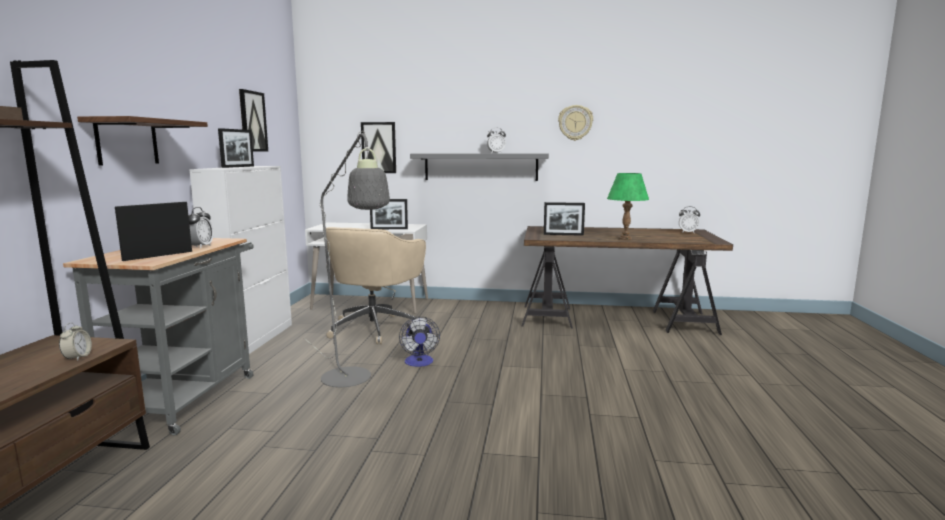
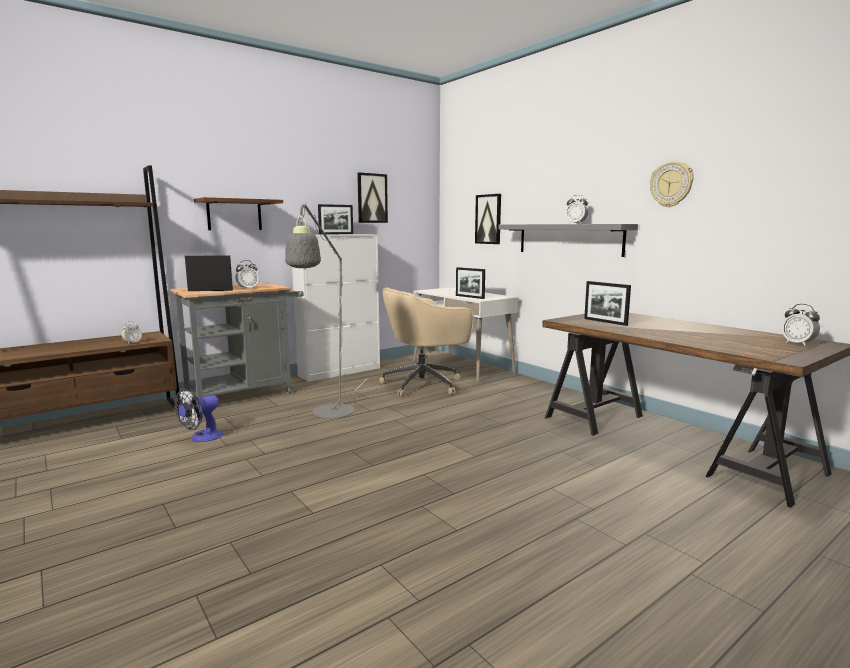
camera: 45 degrees right, 0 degrees up
(419, 363) = (395, 418): fan -> fan (202, 438)
(625, 238) = (663, 336): green table lamp -> none

